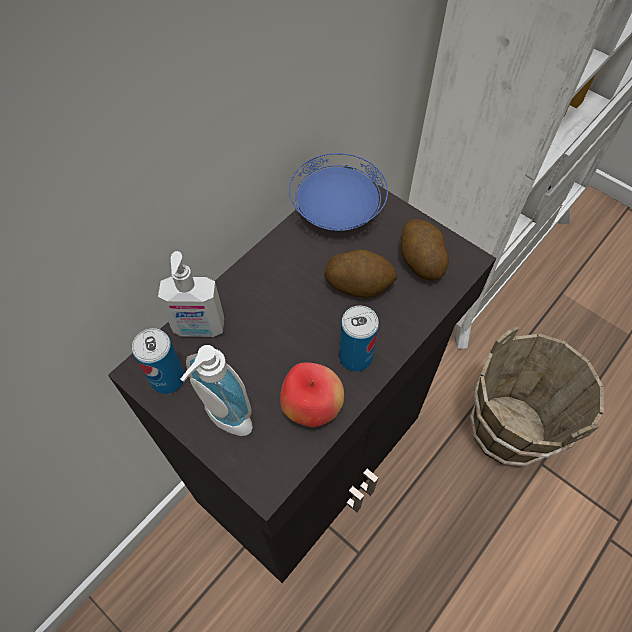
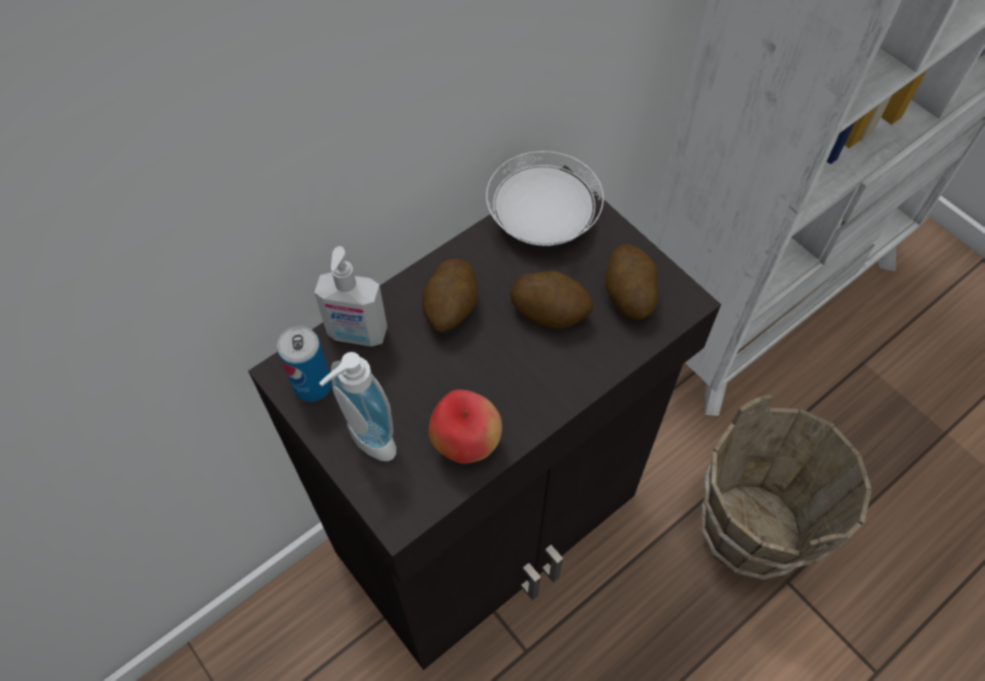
camera: 10 degrees right, 0 degrees up
(276, 294) = (451, 308): none -> potato
(337, 210) = (543, 219): blue plate -> white plate
(355, 357) = (528, 394): can -> none

